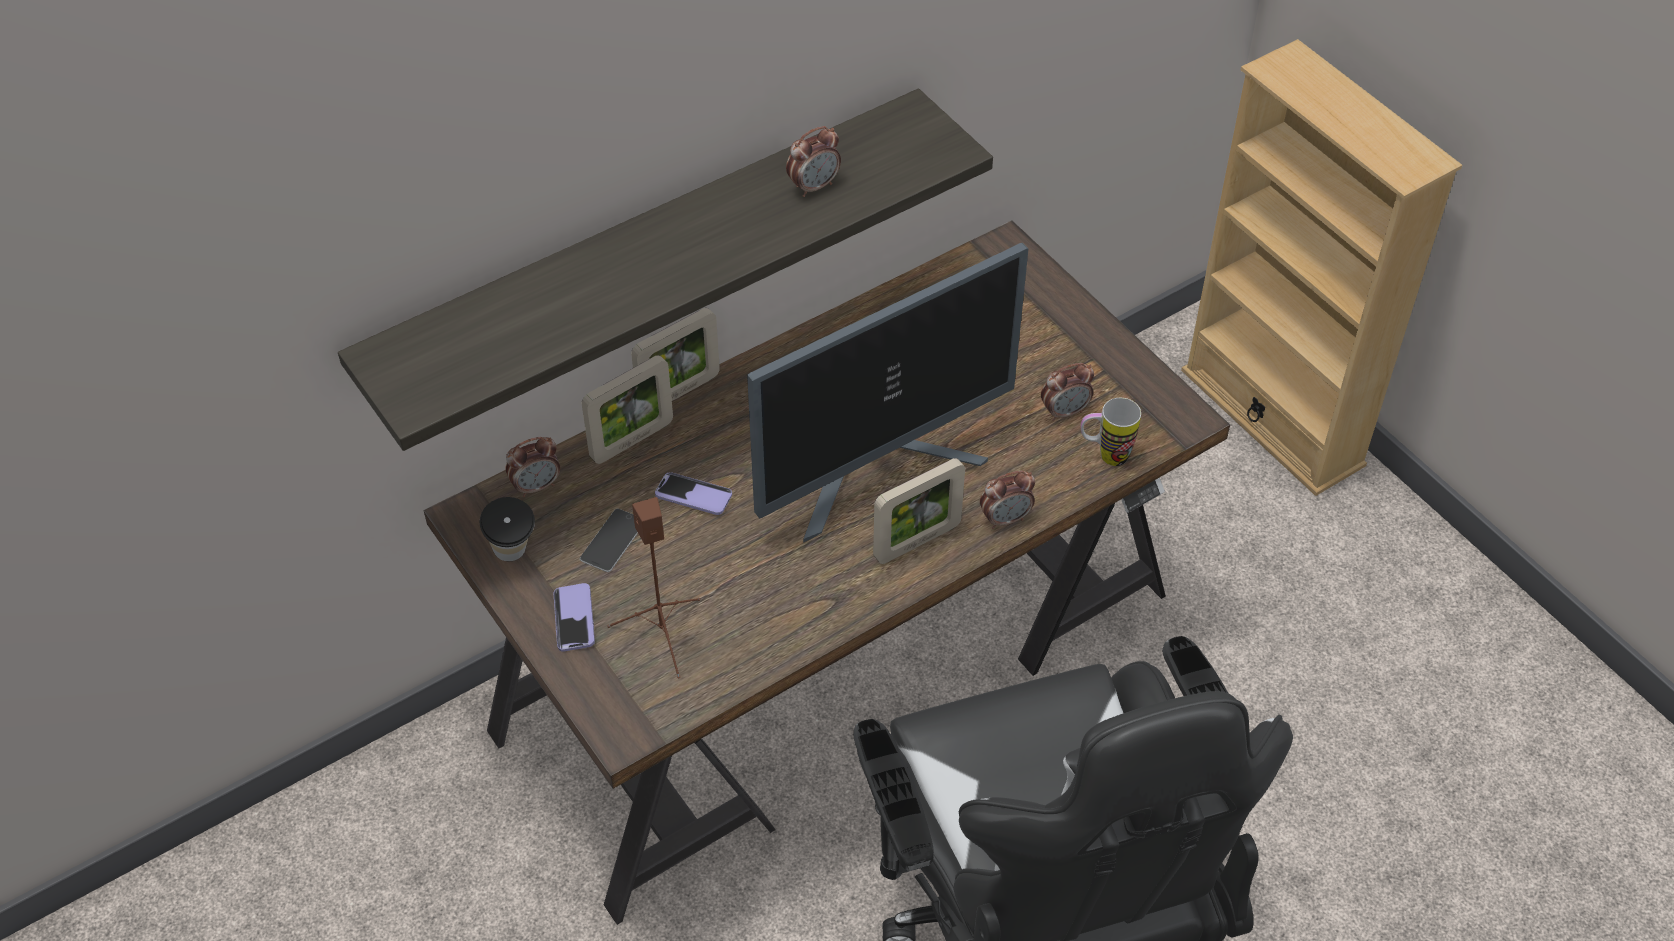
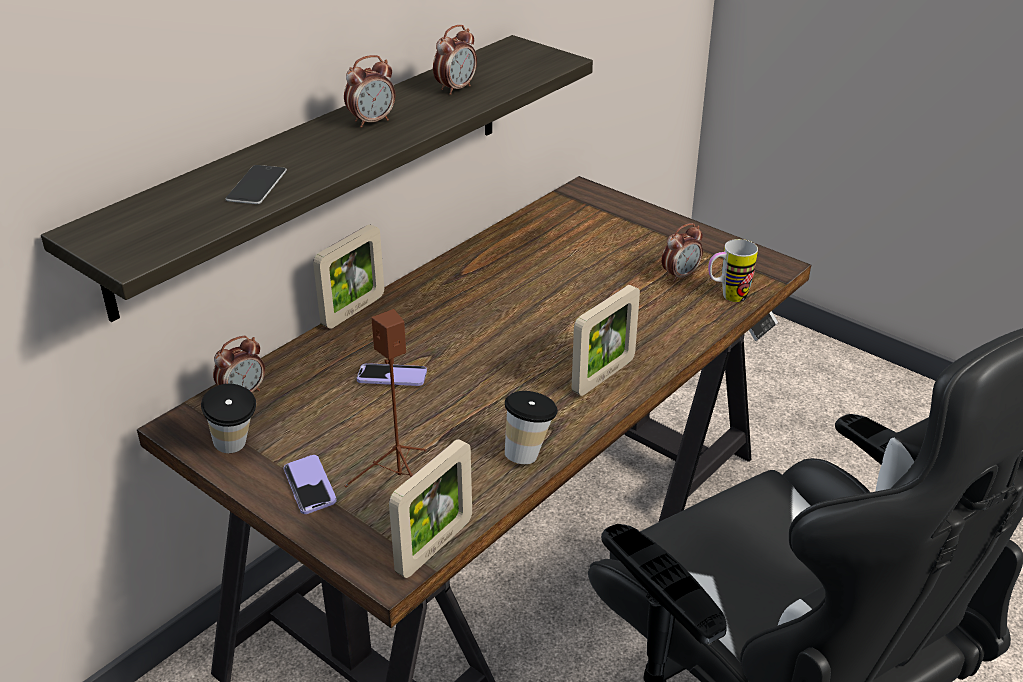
camera: 15 degrees left, 15 degrees down
(612, 540) = (328, 421): phone -> phone (256, 185)
(632, 441) = (322, 349): picture frame -> picture frame (434, 547)
(801, 625) = (529, 452): none -> cup
(880, 469) = (548, 334): monitor -> none
(1005, 519) = (670, 349): alarm clock -> alarm clock (372, 121)
(1272, 417) = (771, 335): beige bookcase -> none

